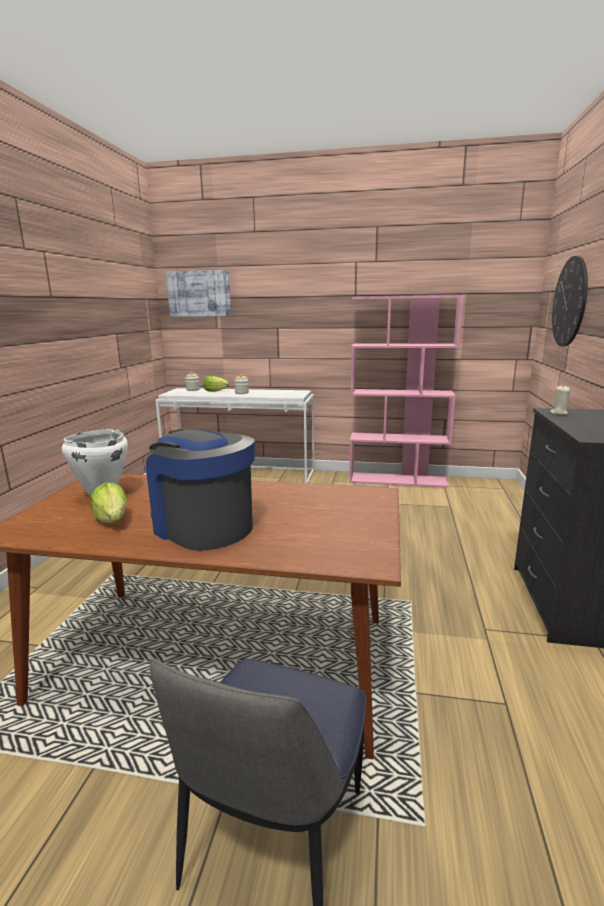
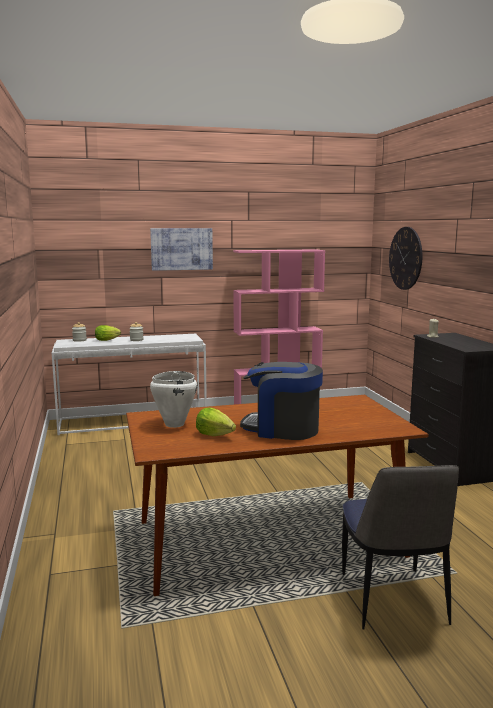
camera: 25 degrees left, 5 degrees down
(199, 293) = (82, 245): picture -> picture (181, 249)

